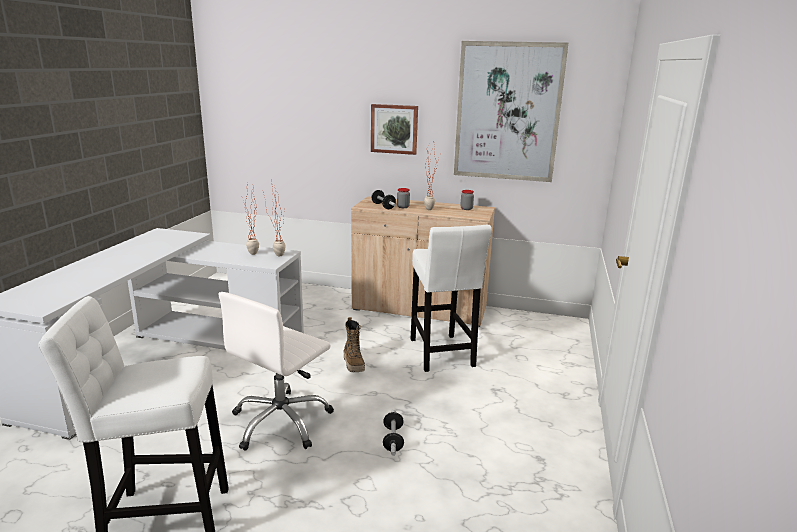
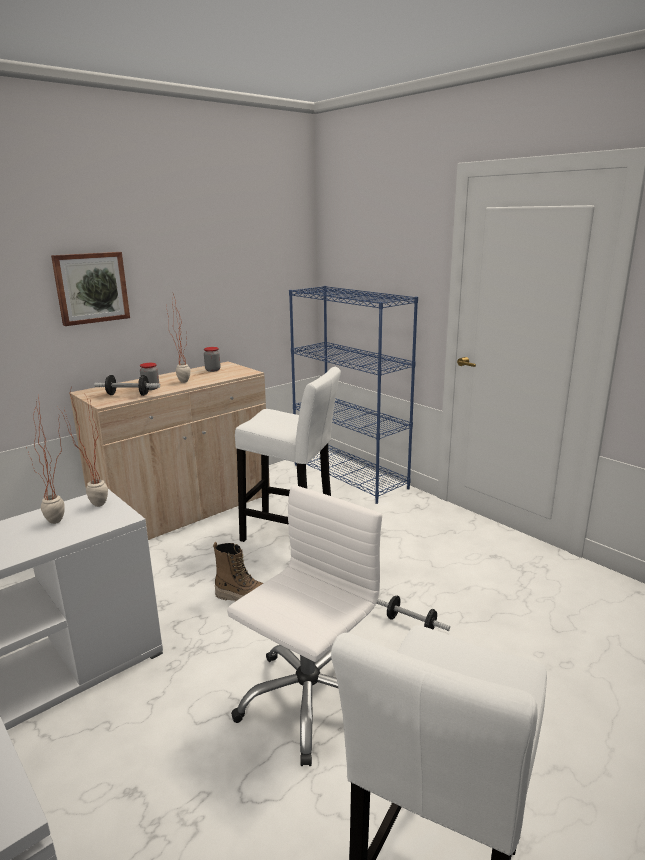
camera: 55 degrees left, 0 degrees up
(281, 422) = (308, 700): white office chair -> white office chair turned 120 degrees counterclockwise
(507, 112) = (223, 249): picture -> none
(563, 347) = (350, 476): none -> blue bookcase

